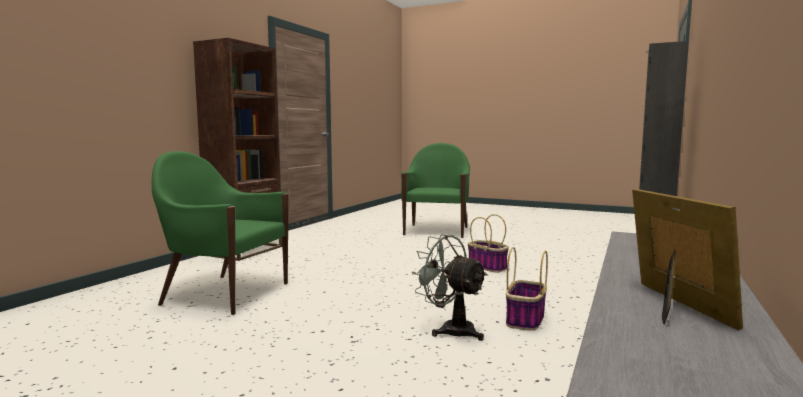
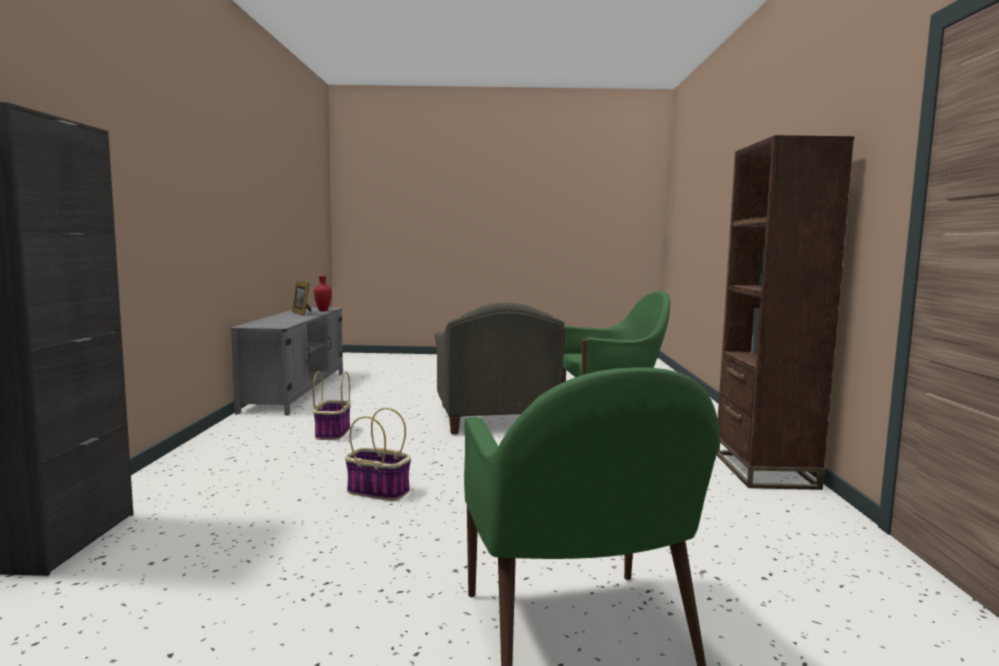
camera: 155 degrees right, 0 degrees up
(327, 317) = (493, 417): none -> grey armchair
(451, 329) = (392, 421): grey fan -> none
(623, 336) = (323, 310): none -> red vase

